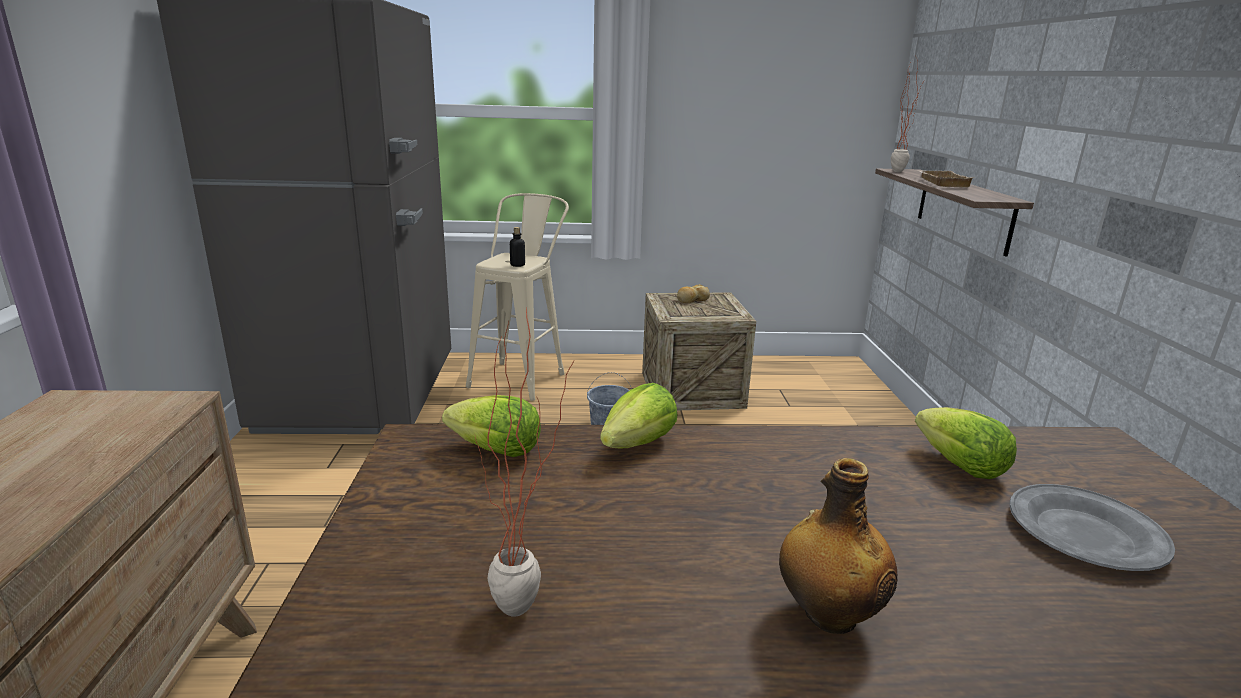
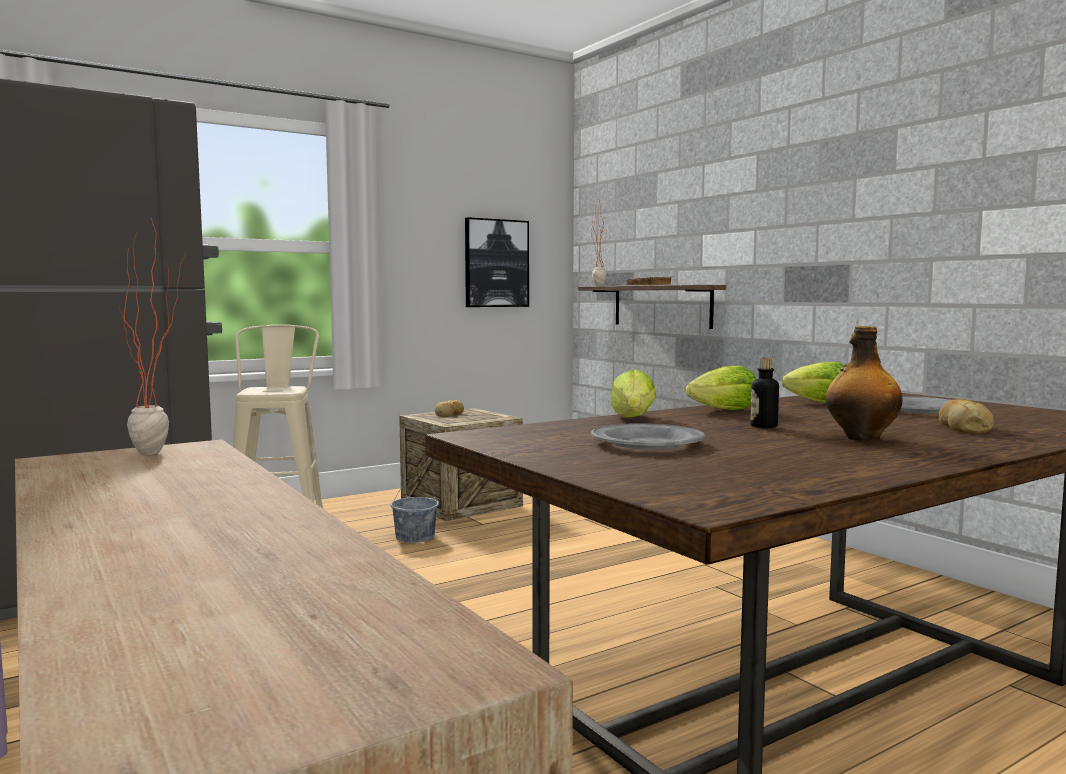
camera: 30 degrees left, 15 degrees down
(496, 451) = (546, 430): lettuce -> lettuce (725, 410)
(517, 265) = (284, 391): bottle -> bottle (763, 426)
(529, 614) = (722, 459): potted plant -> potted plant (162, 453)
(531, 526) = (646, 443): none -> grey plate
(791, 131) = (496, 263): none -> picture
(1070, 640) = (964, 428): none -> bread

